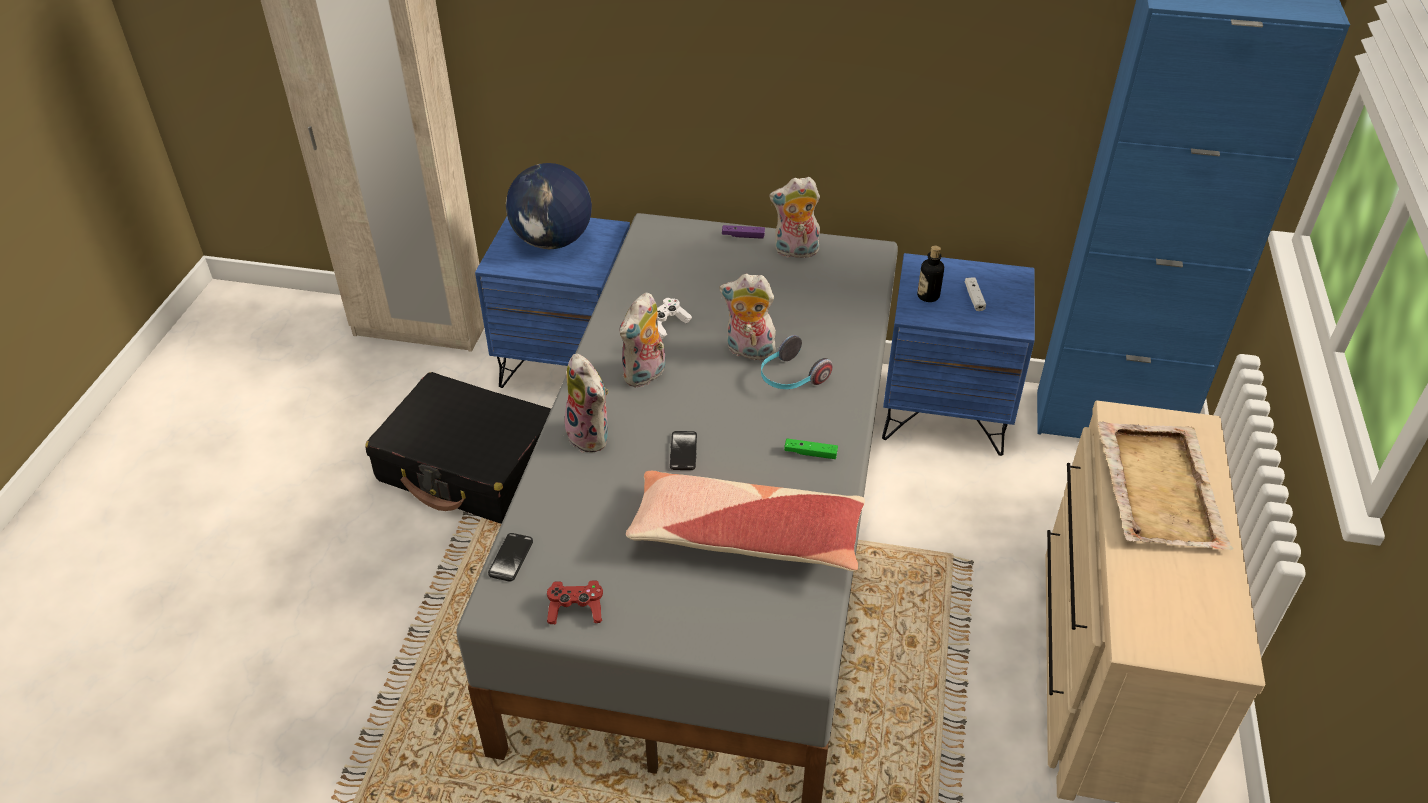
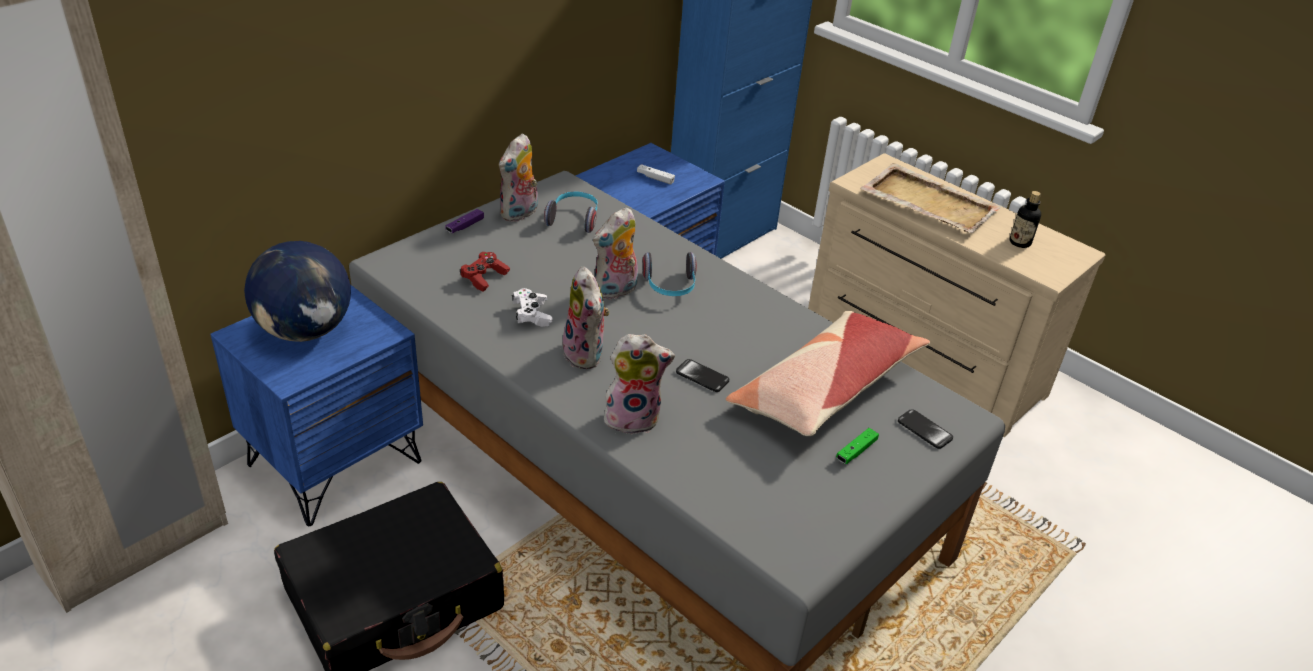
camera: 60 degrees left, 5 degrees down
(511, 558) = (745, 531): phone -> phone (924, 430)
(576, 609) = (837, 516): red game controller -> red game controller (484, 278)
(810, 453) = (763, 318): green game controller -> green game controller (856, 451)
(824, 282) = (574, 219): none -> headphones
(928, 296) = (630, 193): bottle -> bottle (1020, 242)

